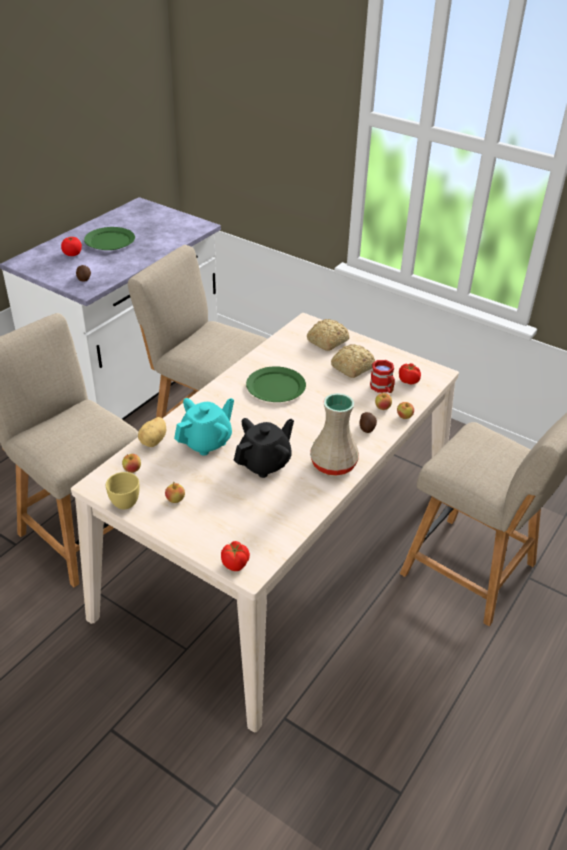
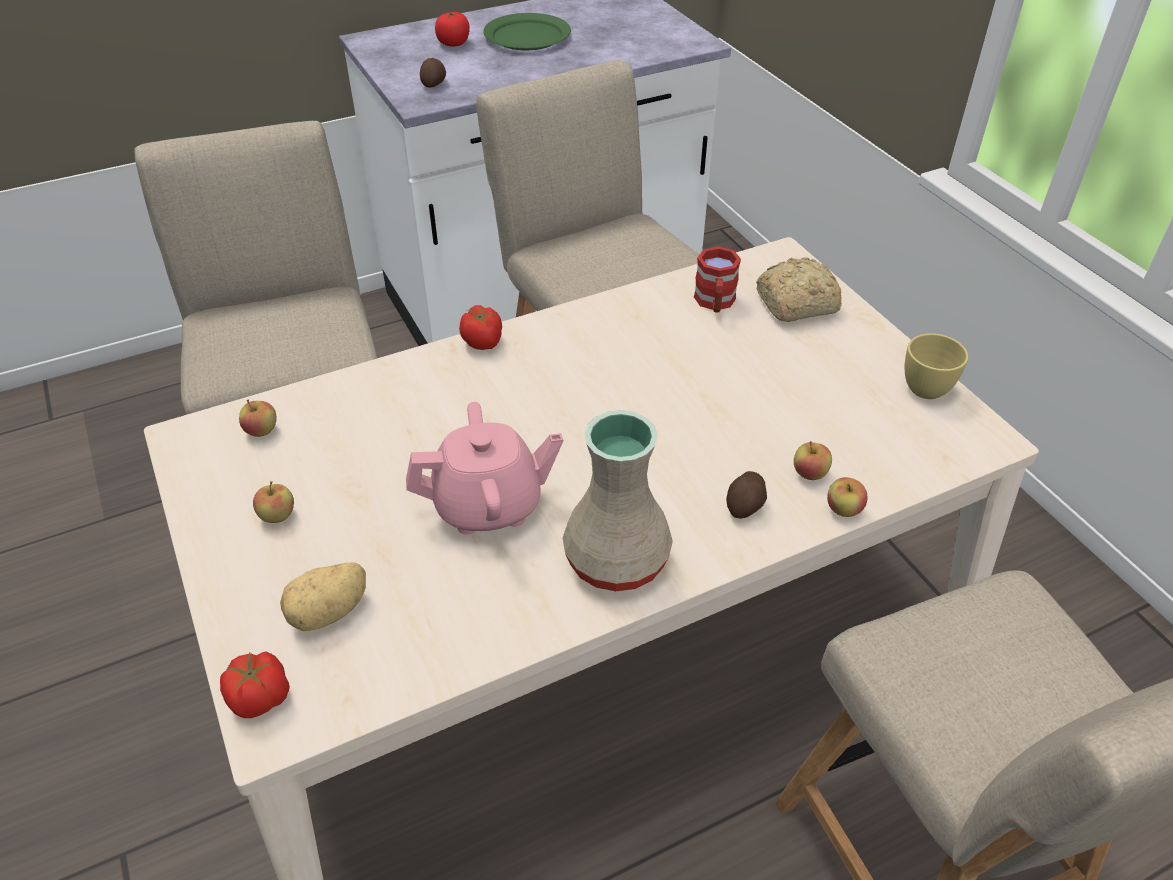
camera: 30 degrees right, 5 degrees up
(124, 500) = (200, 483): yellow cup -> yellow cup (926, 384)
(154, 441) = (341, 391): potato -> potato (330, 612)
(206, 442) = (423, 424): turquoise teapot -> none
(265, 463) = (489, 505): black teapot -> pink teapot
(275, 387) = (629, 362): green plate -> none
(351, 368) = (805, 370): bread -> none
(383, 388) = (840, 433): red mug -> red mug (715, 303)
(408, 381) = (907, 435): tomato -> tomato (483, 342)

